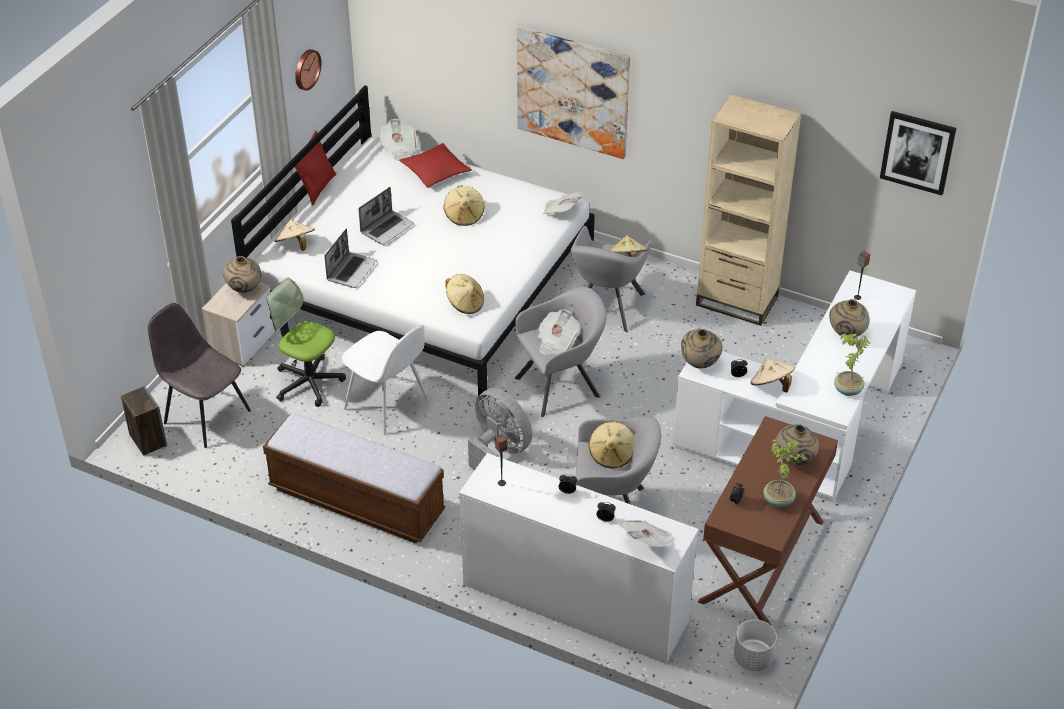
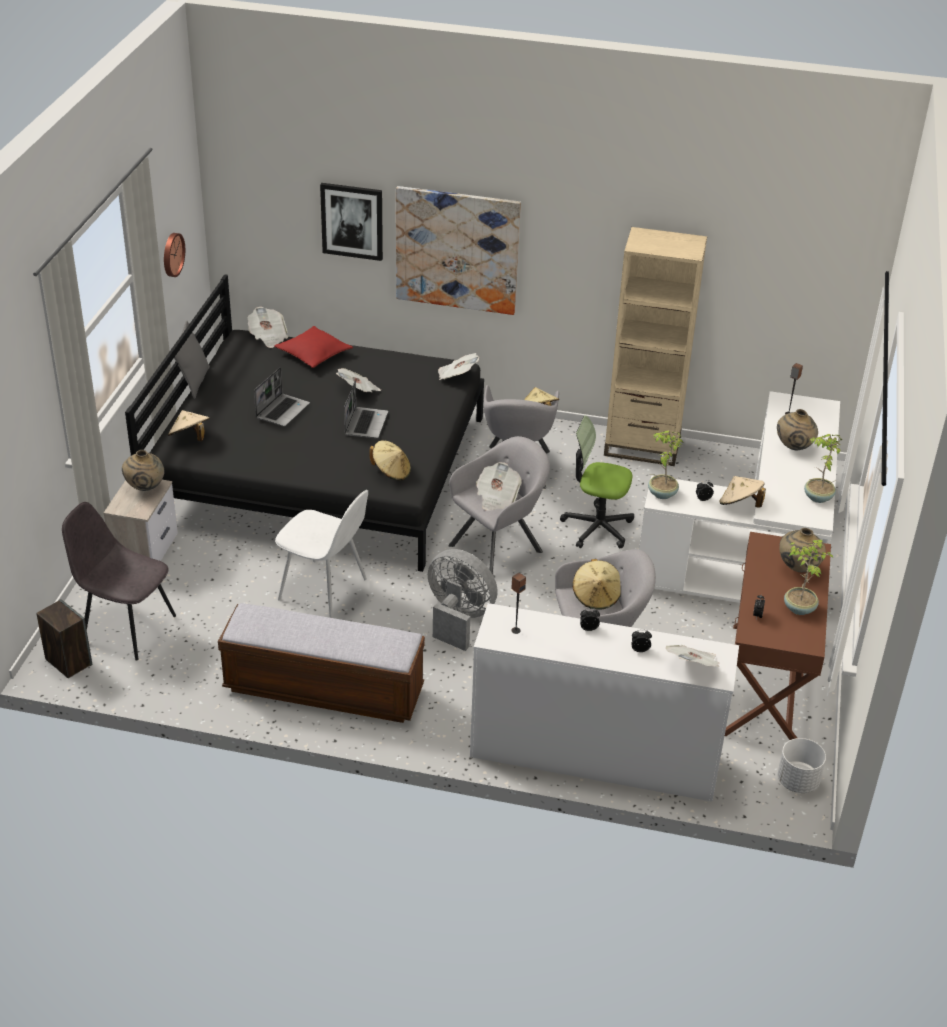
camera: 15 degrees left, 5 degrees down
(308, 382) = (230, 579): office chair -> office chair (597, 527)
(317, 188) = (194, 382): red pillow -> grey pillow
(351, 270) = (258, 455): laptop -> laptop (365, 423)
(422, 282) = (319, 467): white bed -> black bed
(464, 216) = (359, 391): beige hat -> newspaper
(700, 364) = (661, 494): beige vase -> potted plant
(917, 152) = (829, 260): picture -> picture (352, 221)

